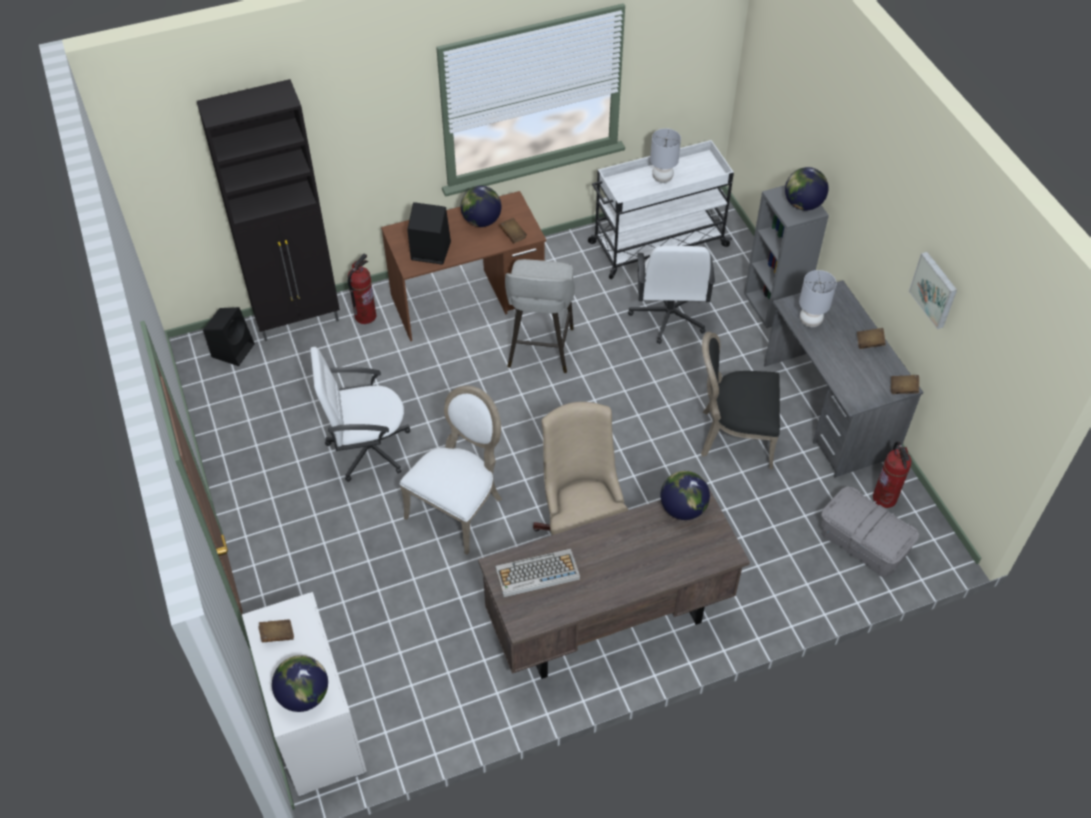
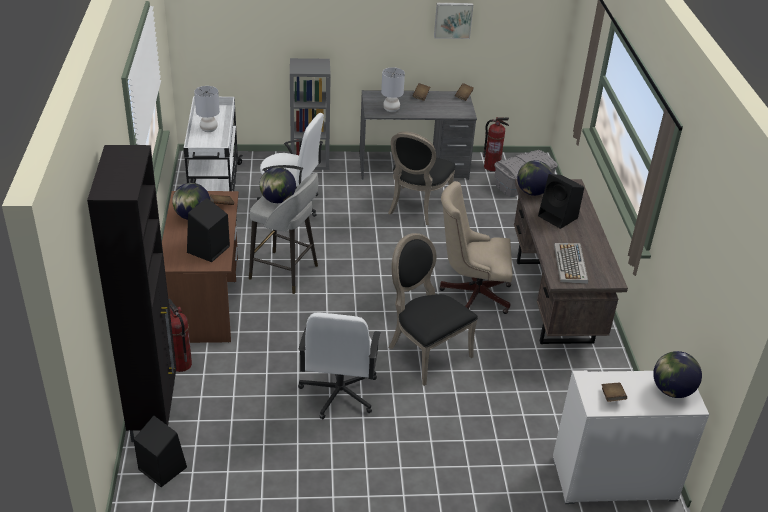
camera: 75 degrees left, 15 degrees down
(459, 507) = (425, 351): white chair -> black chair
(637, 547) = (559, 217): none -> black speaker
(802, 204) = (313, 63): globe -> globe (277, 200)

